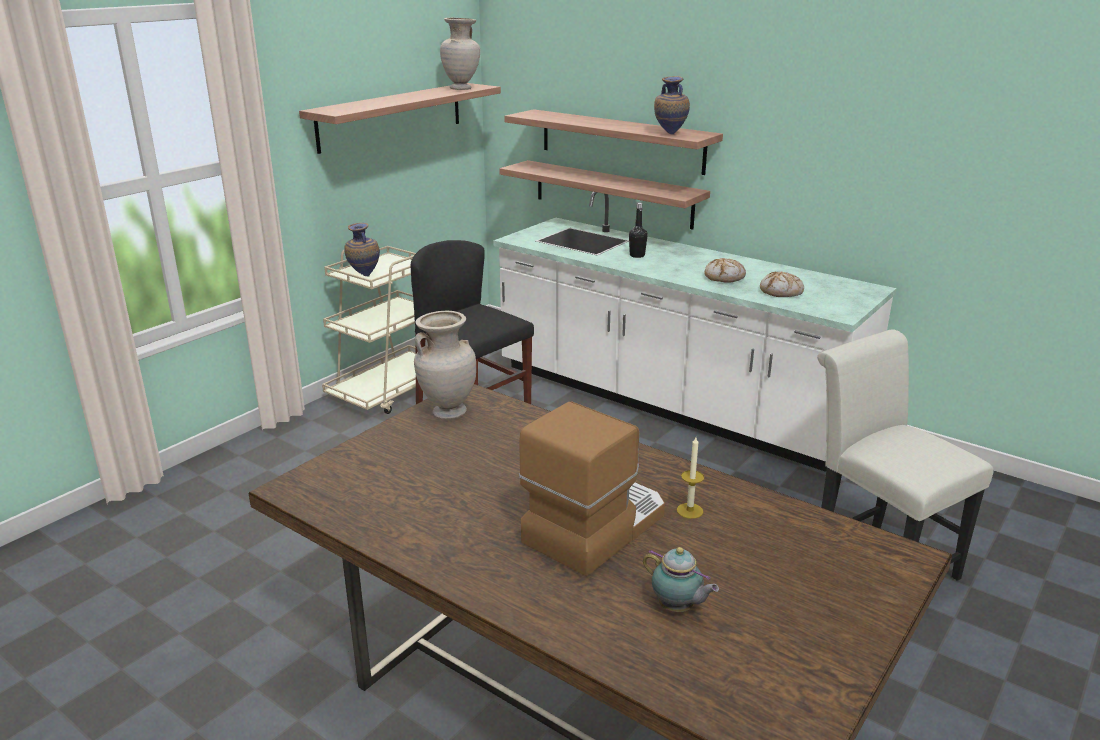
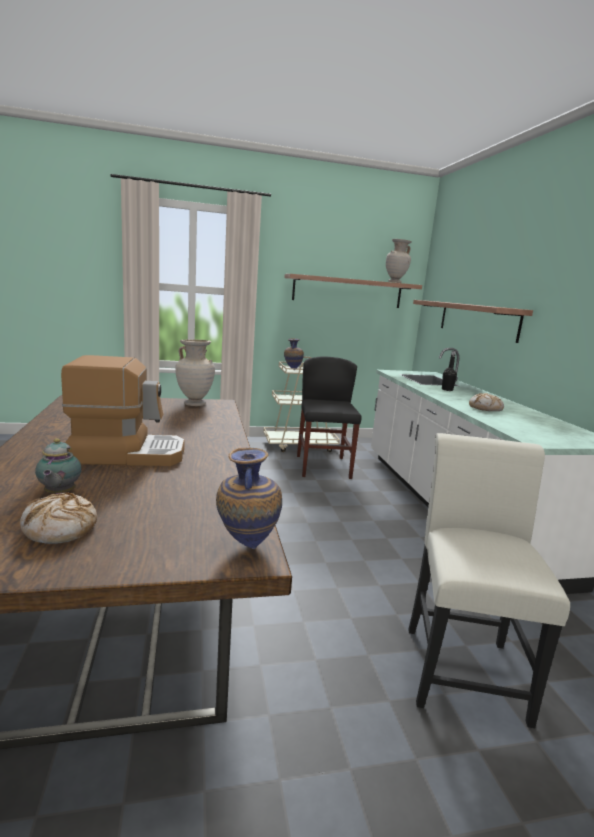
camera: 40 degrees right, 10 degrees down
(612, 194) = (467, 357): shelf -> none
(669, 134) = (488, 306): vase -> vase (246, 546)
(689, 511) = (189, 471): candle -> none
(781, 292) = (514, 423): bread -> bread (60, 529)

